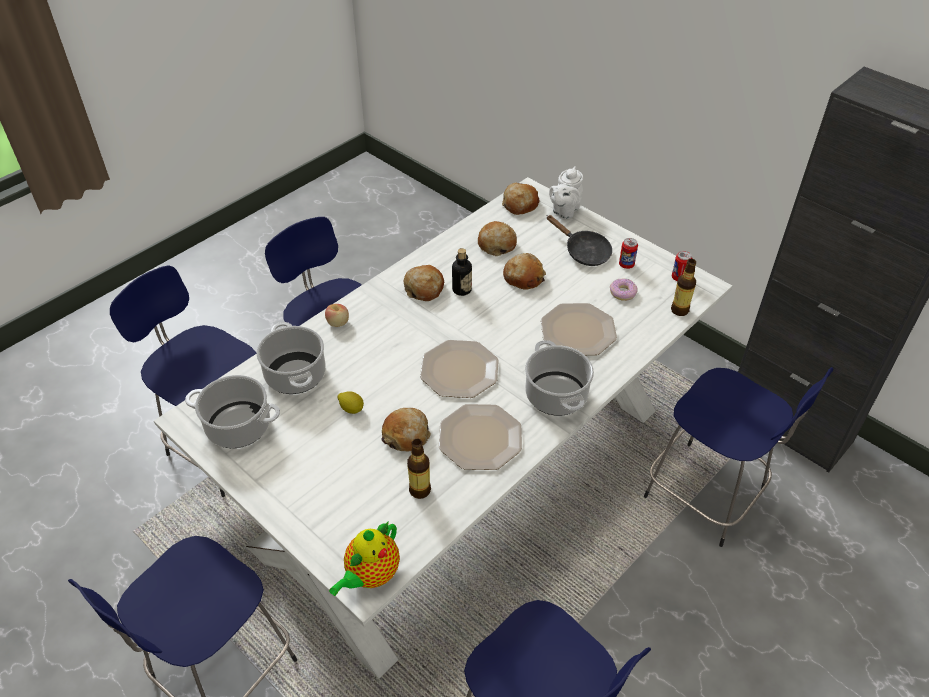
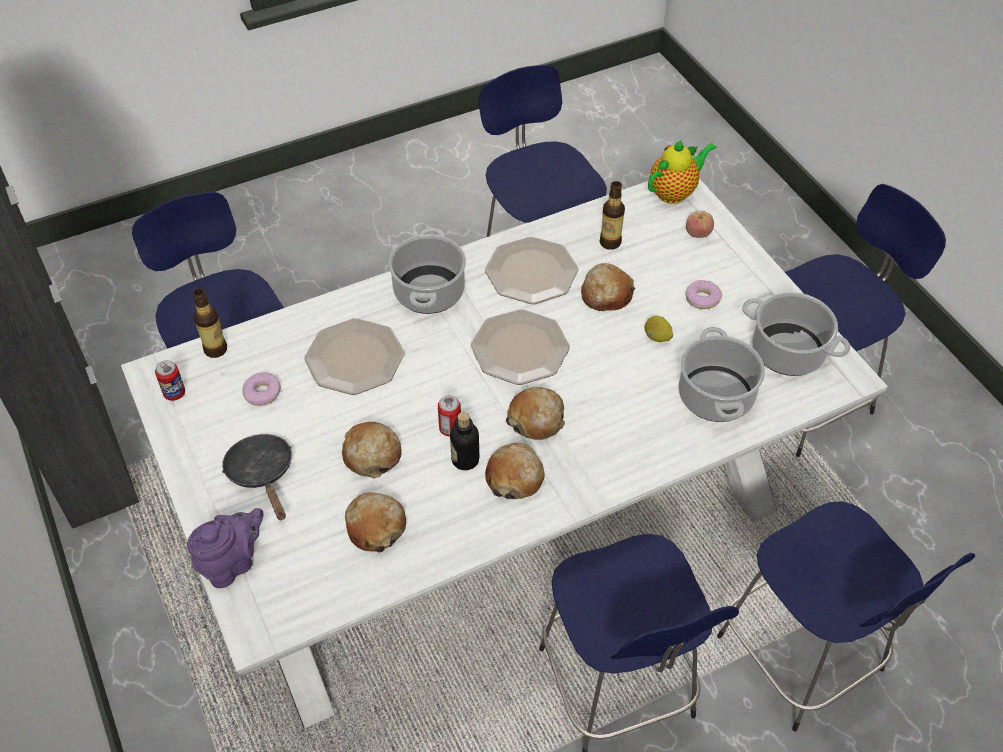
camera: 160 degrees left, 5 degrees up
(319, 455) = (702, 298): none -> donut
(338, 323) = (648, 455): apple -> apple (698, 233)
(520, 204) = (291, 602): bread -> bread (536, 419)
(564, 211) = (233, 563): white teapot -> purple teapot
(626, 265) = (223, 434): can -> can (450, 429)

